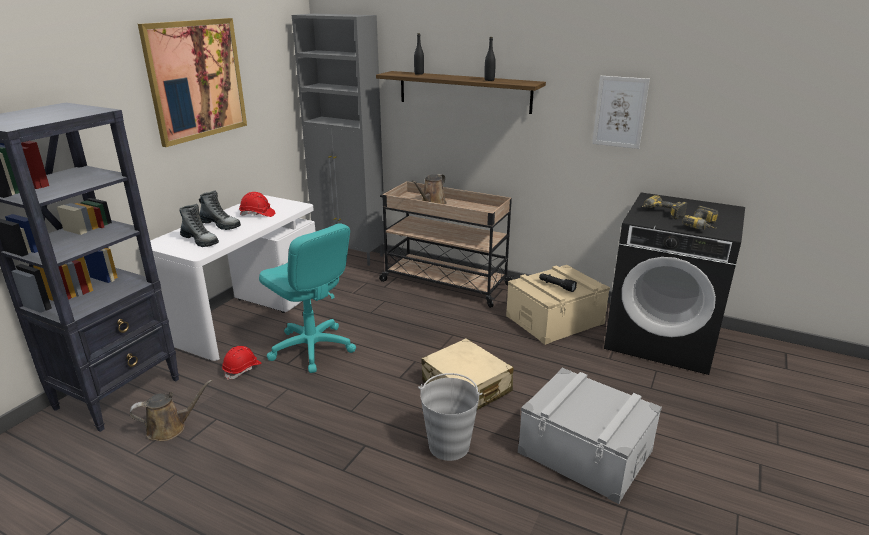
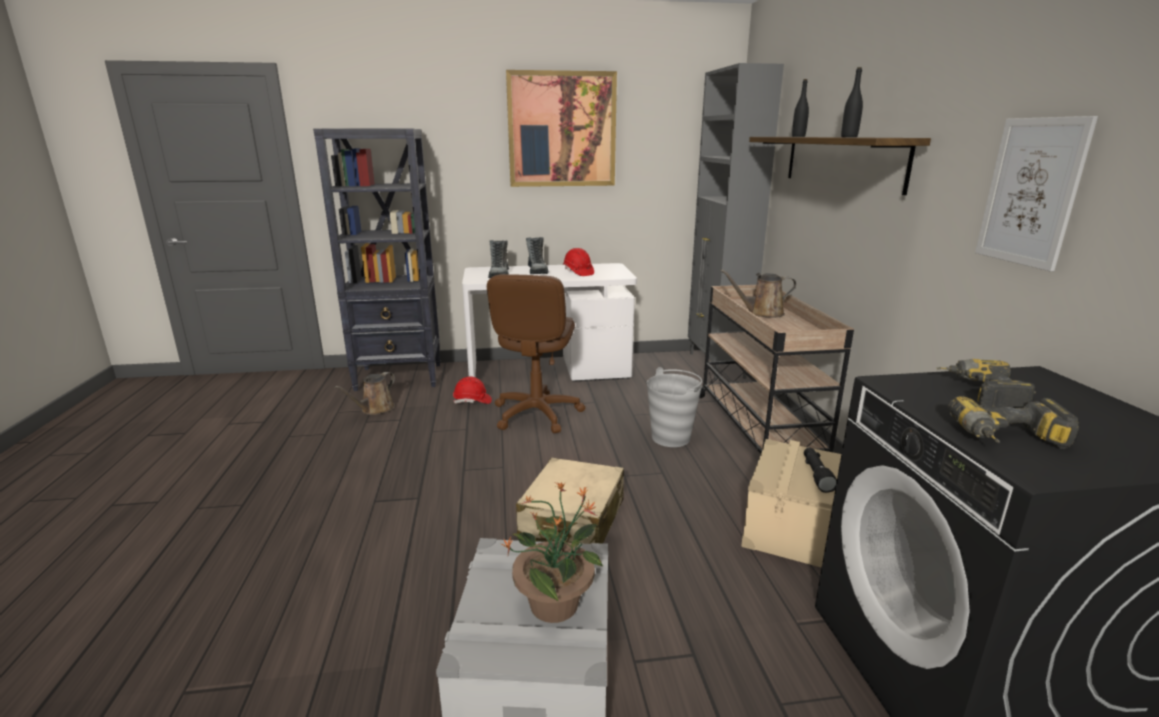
camera: 55 degrees right, 5 degrees down
(170, 428) = (375, 409): brown watering can -> brown watering can turned 90 degrees clockwise
(312, 348) = (536, 414): turquoise office chair -> brown office chair
(449, 445) = (457, 548): grey bucket -> grey bucket (671, 438)
(600, 401) = (555, 603): none -> potted plant

